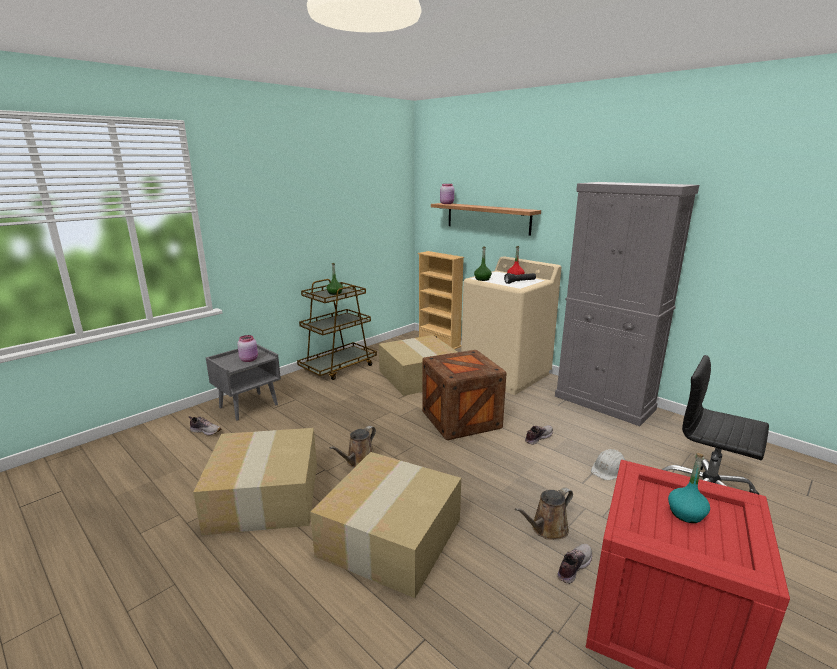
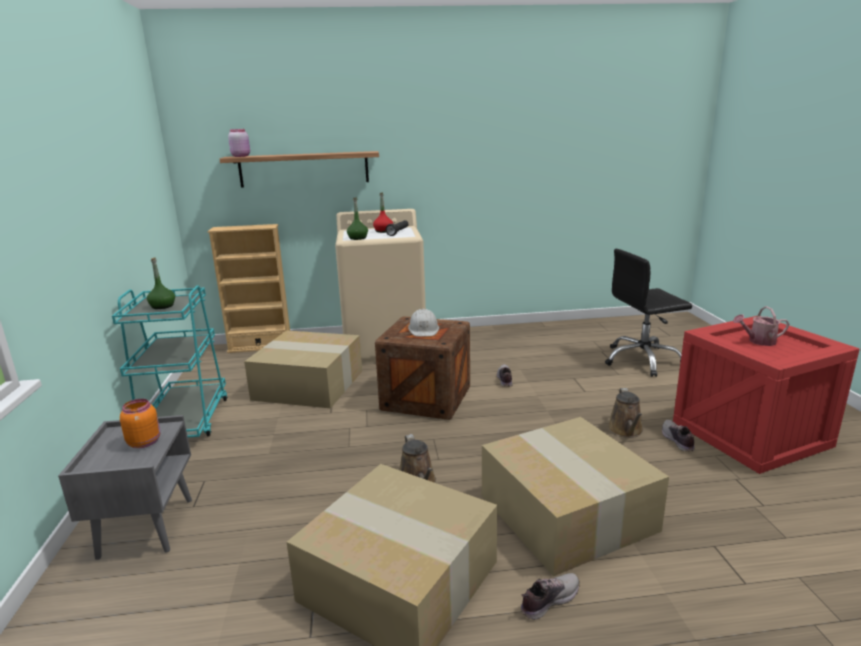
camera: 50 degrees left, 0 degrees up
(206, 431) = (145, 595): shoe -> shoe (548, 600)
(249, 359) = (145, 442): pink jar -> orange jar
(338, 367) = (185, 421): brown cart -> turquoise cart
(604, 403) = (494, 334): grey cabinet -> none
(609, 469) = (579, 374): white hard hat -> white hard hat (424, 329)
(686, 513) = (758, 341): turquoise bottle -> watering can

